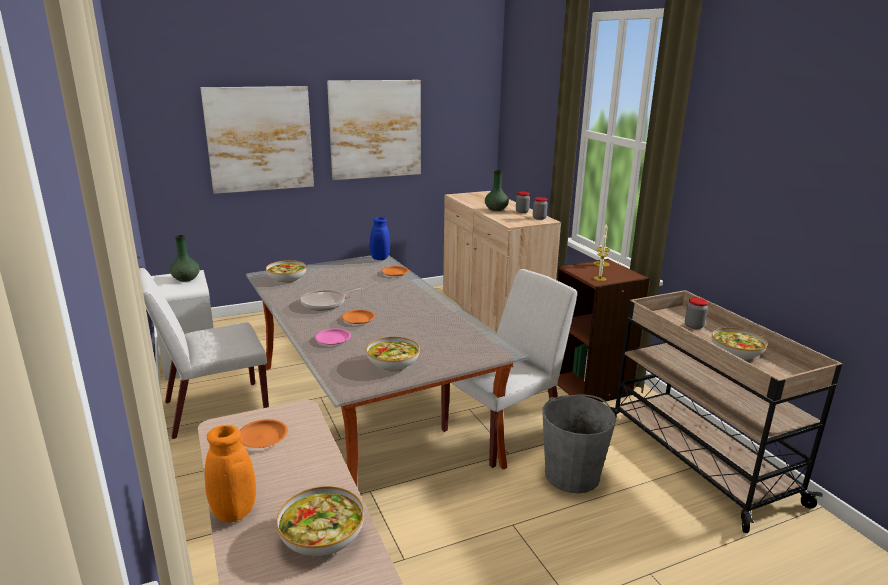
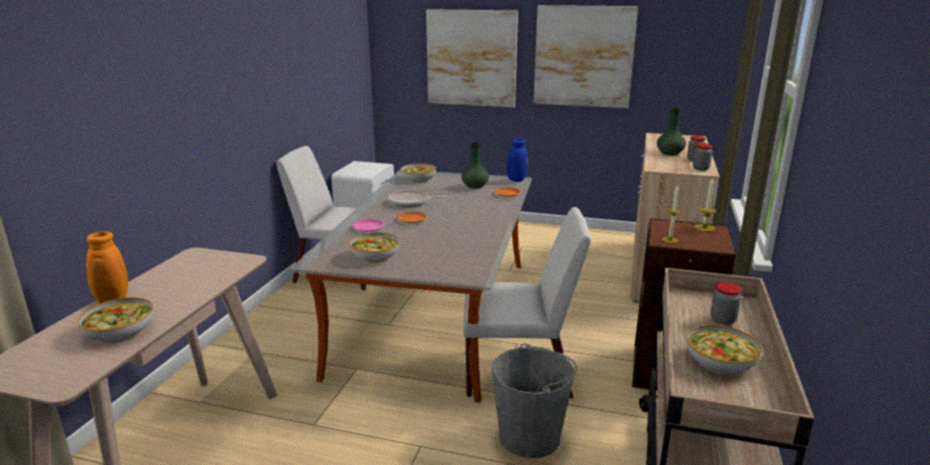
camera: 40 degrees right, 0 degrees up
(186, 279) = (370, 167): green vase -> green vase (475, 186)
(263, 437) = (201, 267): orange plate -> none

